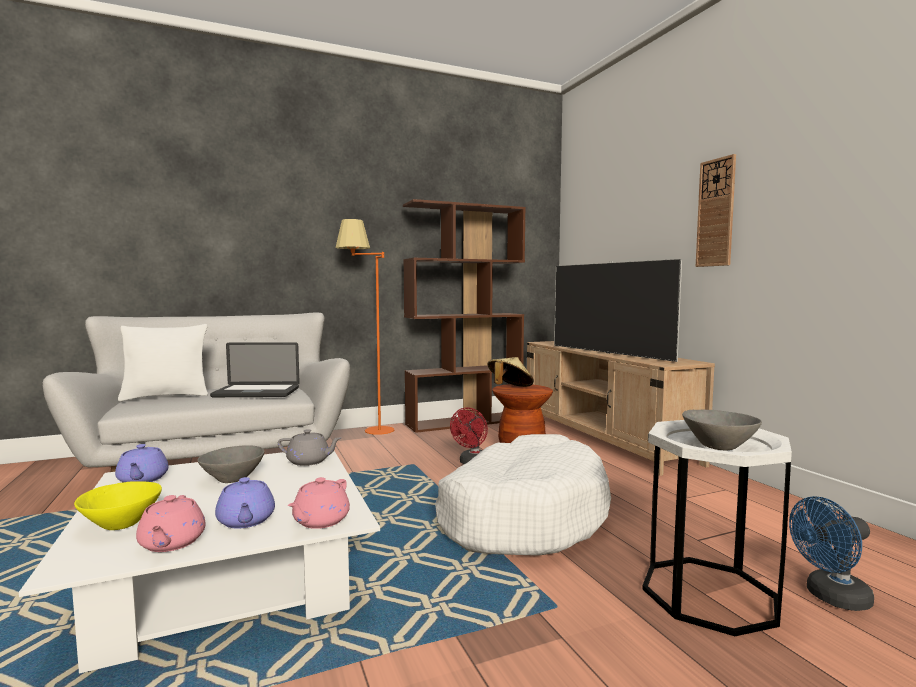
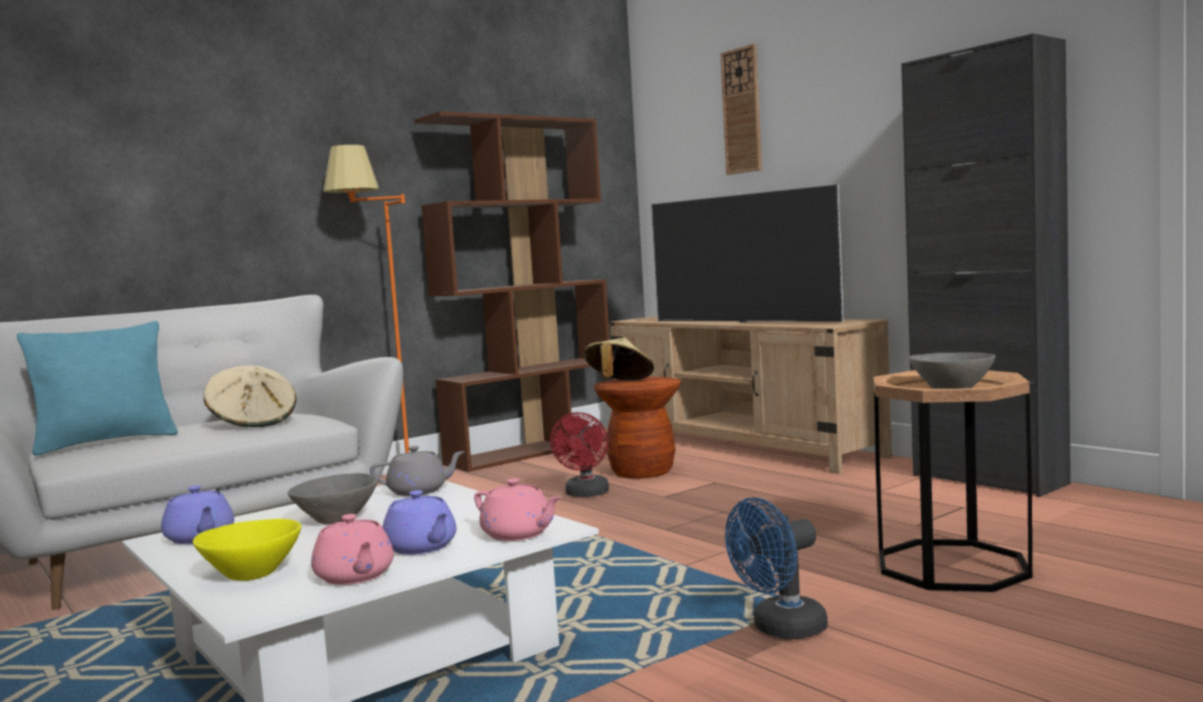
camera: 15 degrees left, 0 degrees up
(166, 396) = (106, 442): white pillow -> turquoise pillow
(256, 392) = (253, 423): laptop -> beige hat
(320, 521) = (518, 534): pink teapot -> pink teapot turned 60 degrees counterclockwise
(522, 515) = (697, 534): white dog bed -> none
(709, 594) = (952, 566): white side table -> brown side table
(716, 213) = (871, 122): wall clock -> wall clock (742, 111)
(781, 502) = (989, 479): none -> black cabinet
(831, 598) = (1071, 548): blue fan -> blue fan (781, 629)

